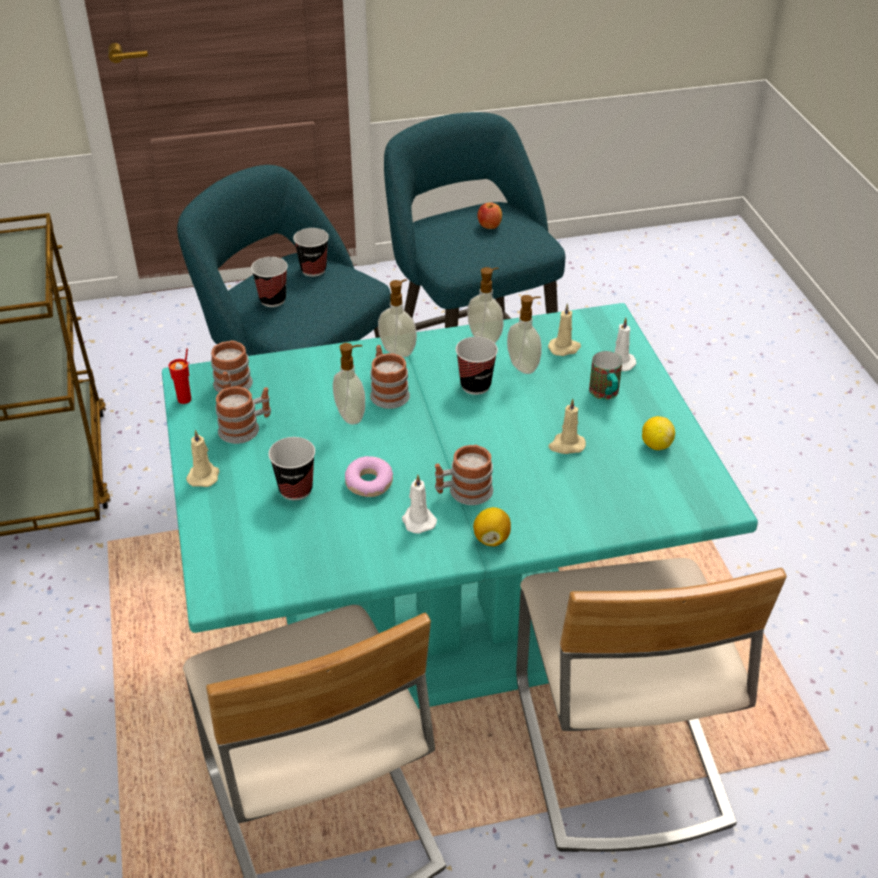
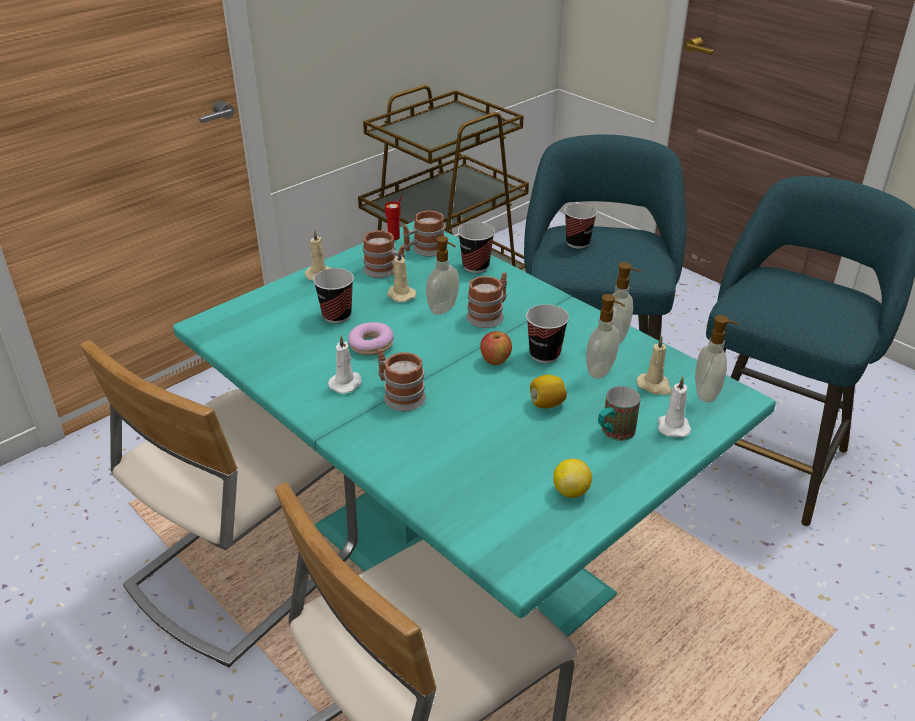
camera: 60 degrees right, 5 degrees down
(313, 270) = (637, 245): cup -> cup (475, 266)
(398, 350) = (548, 301): soap dispenser -> soap dispenser (707, 393)
(489, 226) = (819, 302): apple -> apple (495, 360)
(491, 538) = (353, 429): lemon -> lemon (546, 404)
(566, 445) = (514, 432): beige candle -> beige candle (400, 295)

